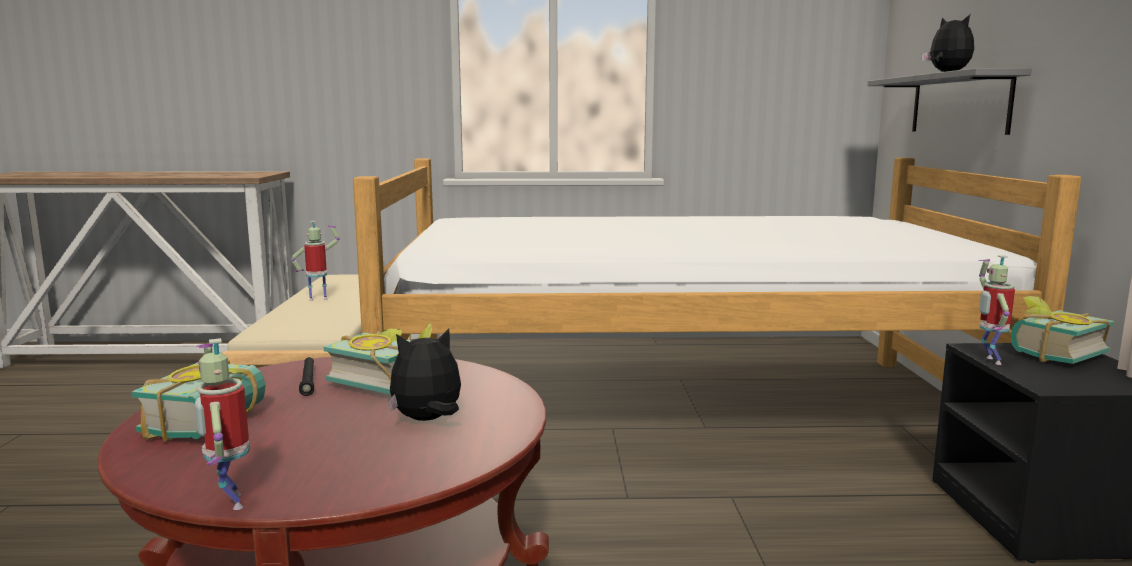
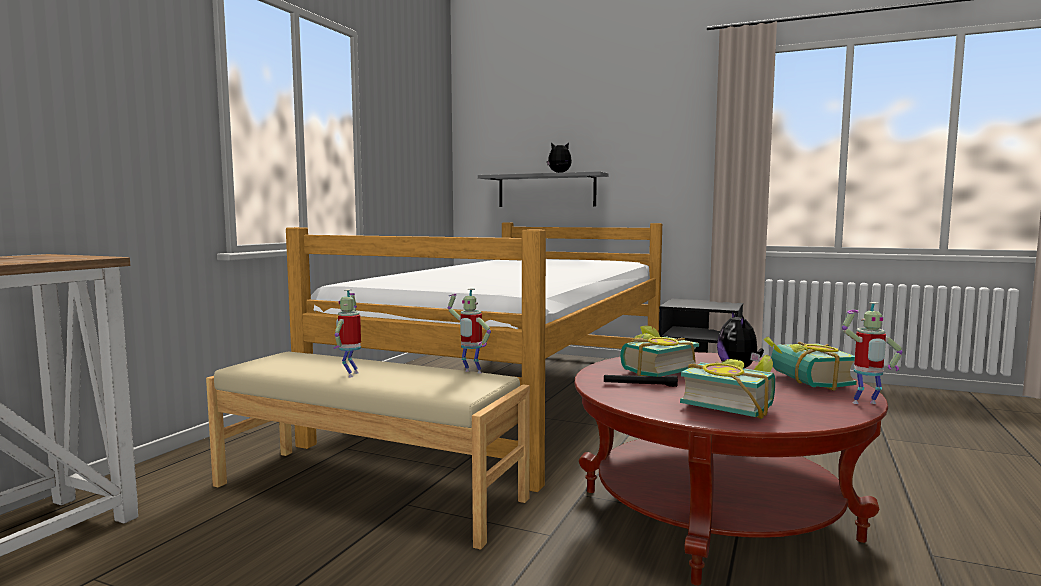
camera: 65 degrees left, 5 degrees down
(989, 360) = (690, 307): toy robot -> toy robot (471, 372)
(1049, 353) = (684, 302): book -> book (803, 382)

